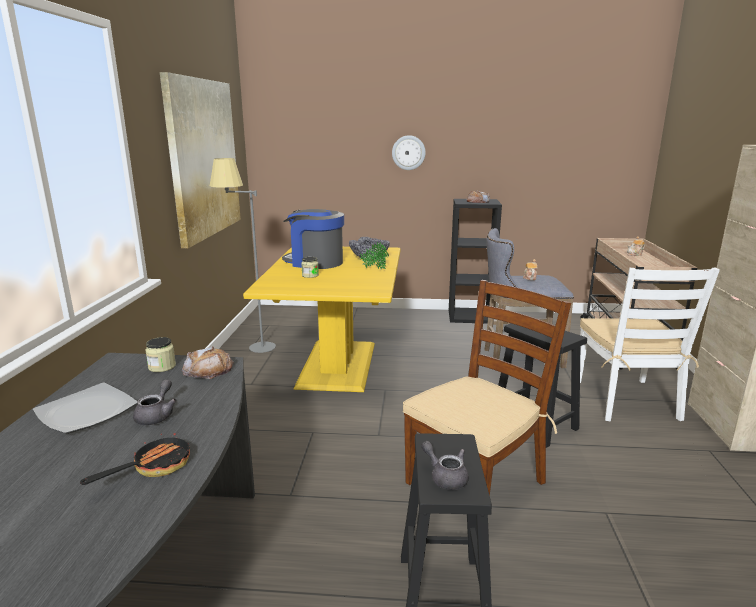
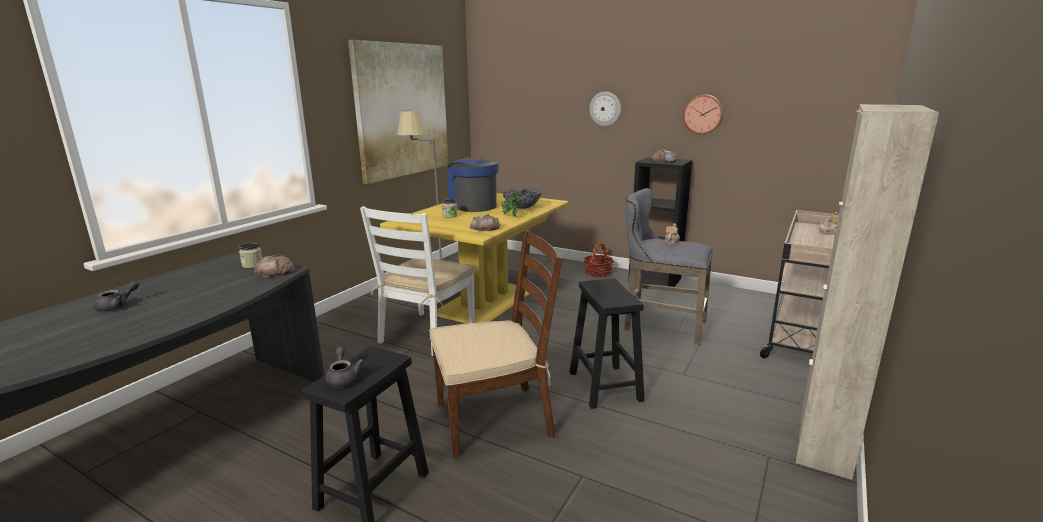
camera: 25 degrees right, 0 degrees up
(87, 411) = (174, 283): plate -> none
(154, 467) = (156, 321): frying pan -> none
(157, 415) = (203, 293): grey teapot -> grey teapot (118, 306)
(370, 284) = (485, 228): none -> bread
(413, 317) = (598, 273): none -> basket
(505, 156) = (703, 114): none -> wall clock
(626, 400) = (731, 388): white chair -> white chair (427, 333)

